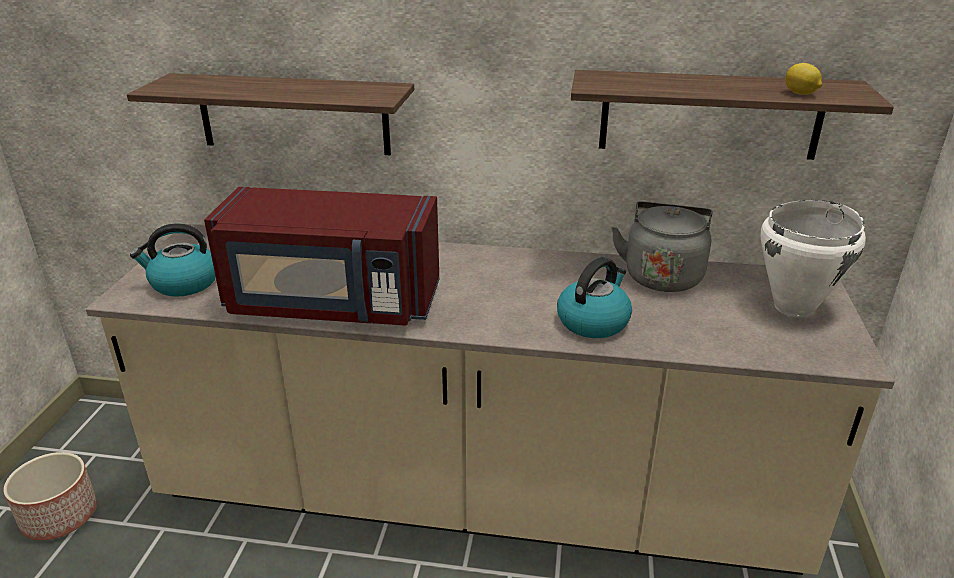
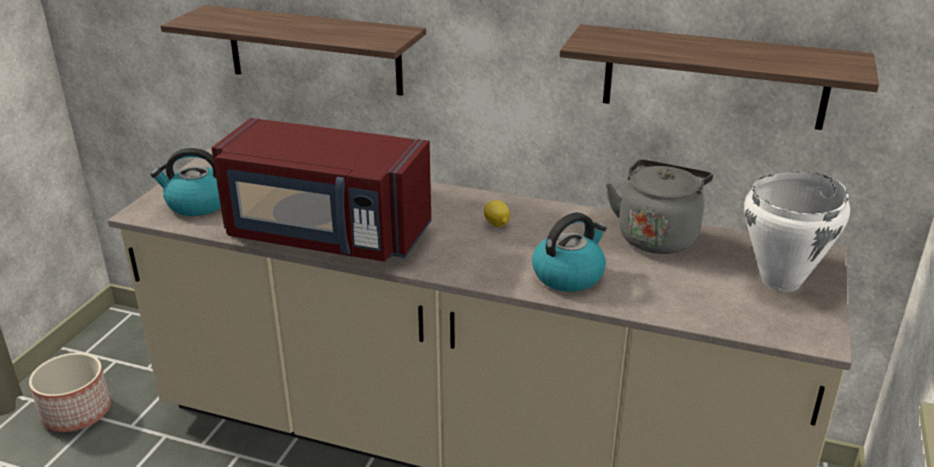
camera: 10 degrees right, 0 degrees up
(801, 94) = (791, 64): lemon -> lemon (497, 225)

